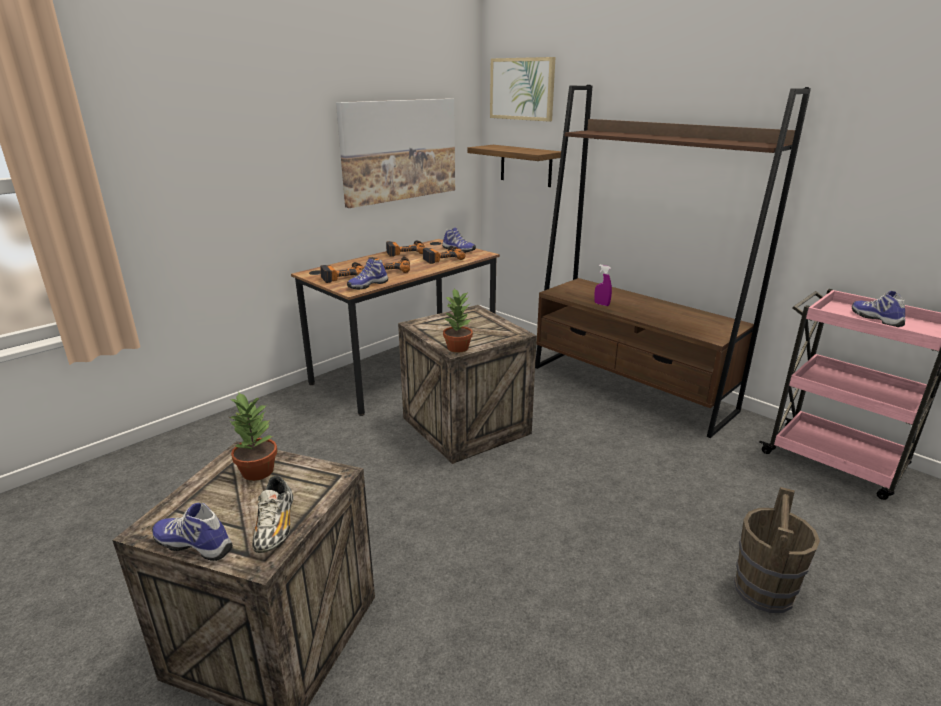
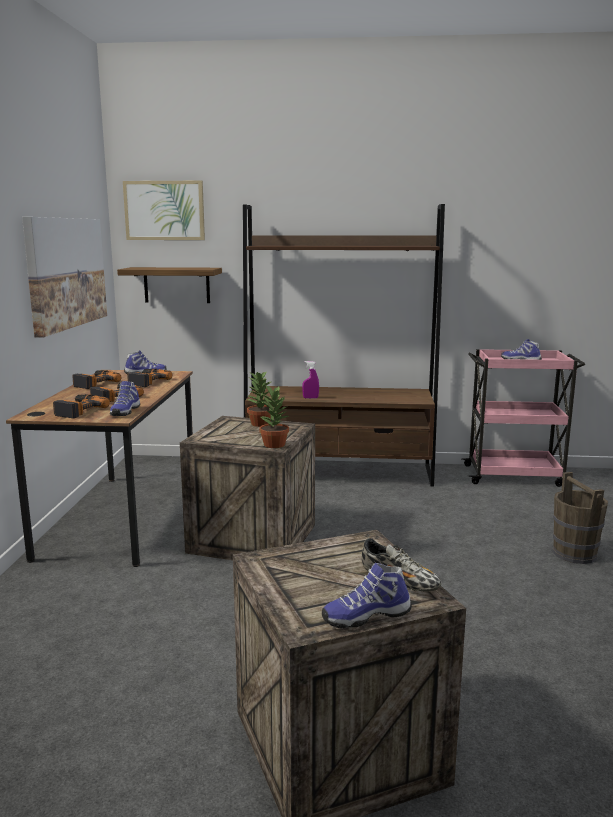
camera: 40 degrees left, 10 degrees down
(257, 471) = (302, 562): potted plant -> potted plant (260, 424)

